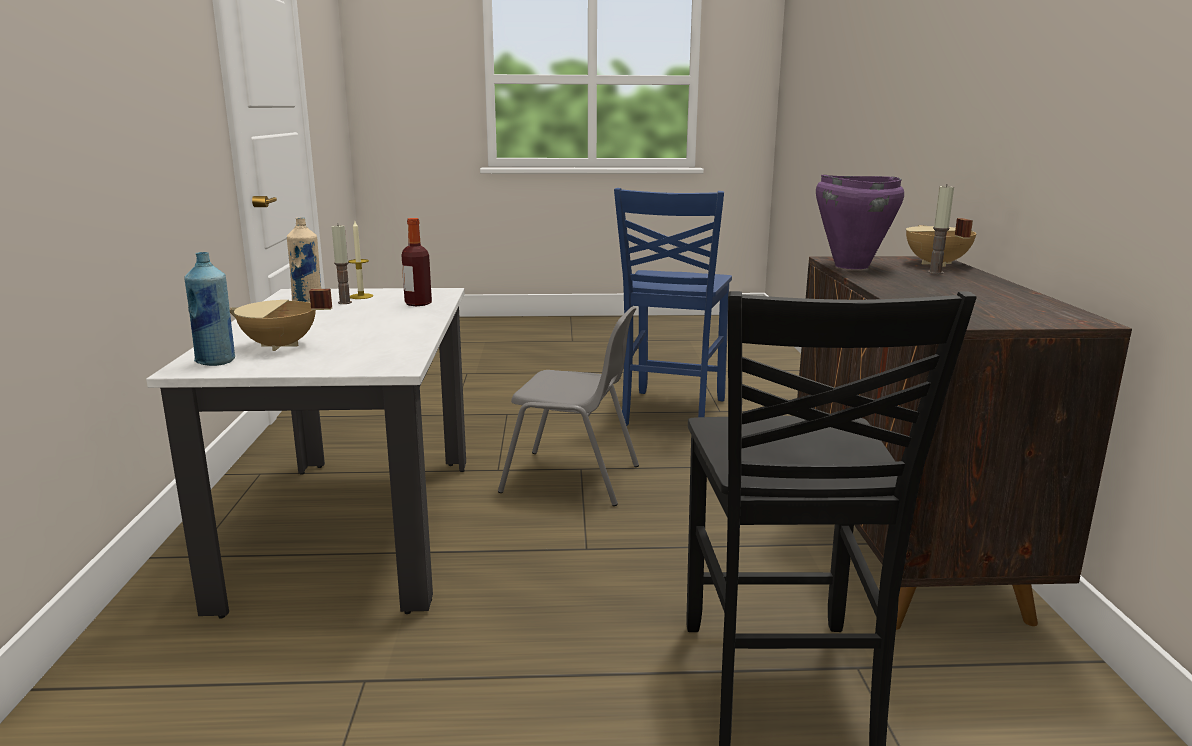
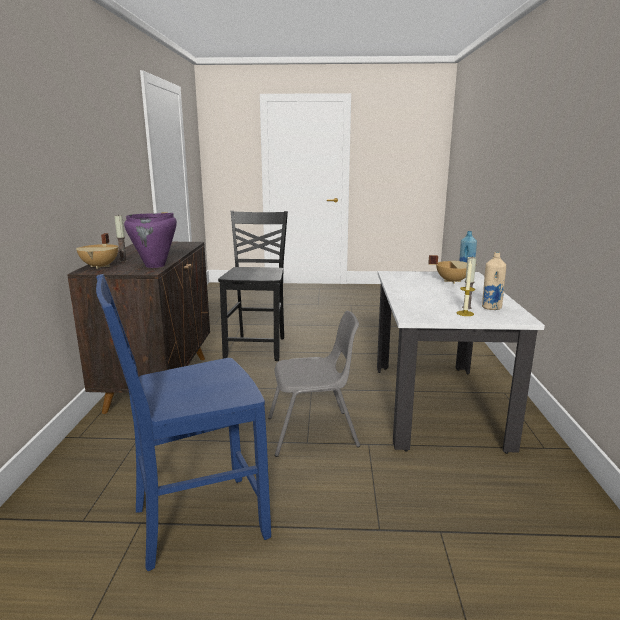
camera: 175 degrees left, 0 degrees up
(418, 303) = (416, 305): bottle -> none
(573, 479) = (313, 432): grey chair -> grey chair turned 150 degrees clockwise
(670, 413) = (196, 521): blue chair -> blue chair turned 135 degrees counterclockwise

